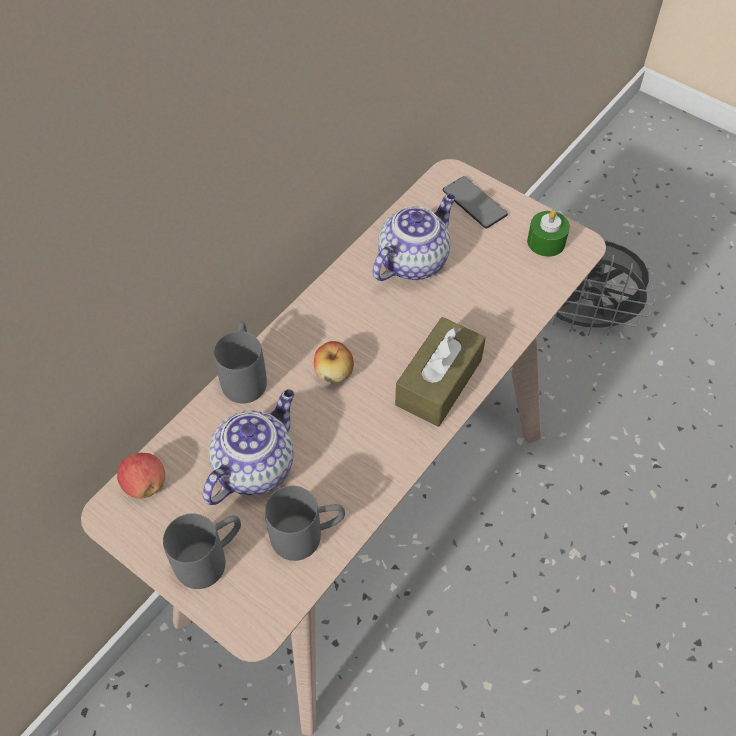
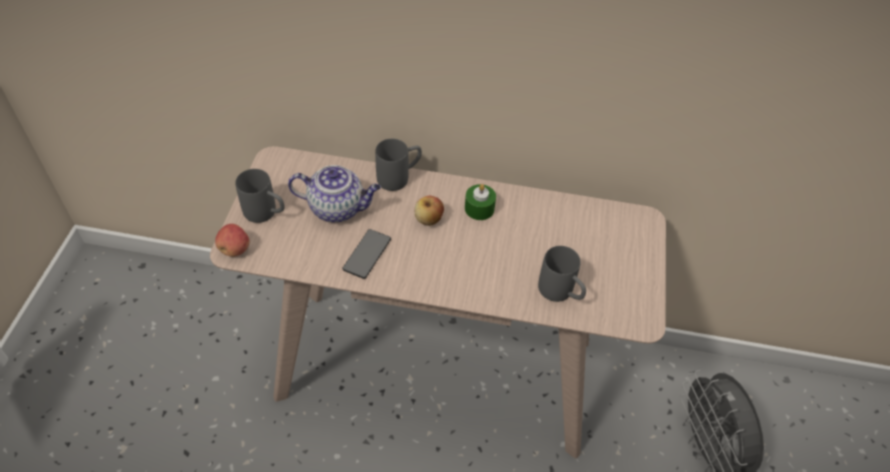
camera: 60 degrees right, 5 degrees down
(145, 484) = (299, 164): apple -> apple (235, 249)
(308, 535) = (303, 252): grey mug -> grey mug (561, 293)
(413, 260) = (550, 226): teapot -> none
(439, 382) = (457, 278): brown tissue box -> none
(474, 203) = (630, 242): phone -> phone (367, 254)
(546, 242) = (628, 299): green candle -> green candle (479, 208)

